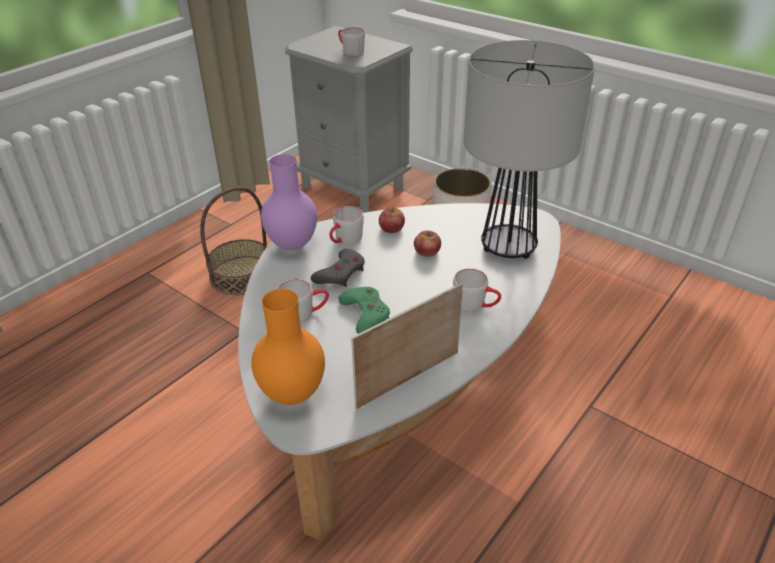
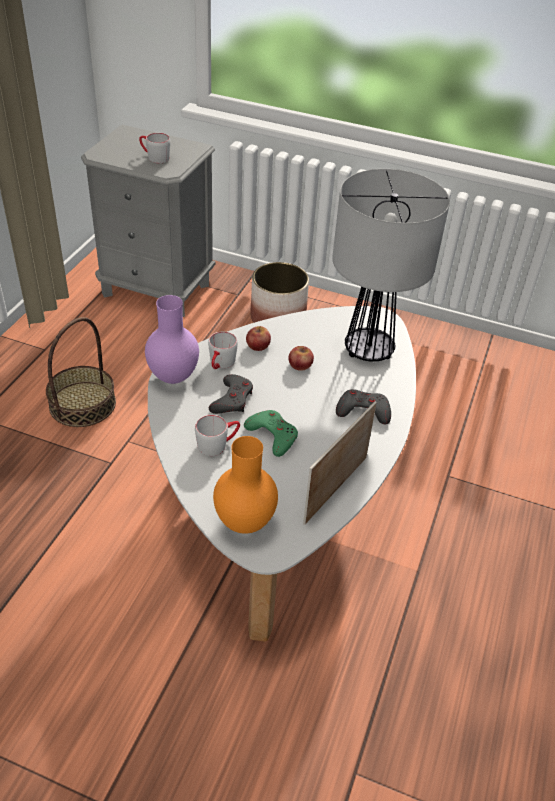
camera: 20 degrees left, 5 degrees up
(476, 305) = (363, 410): grey mug -> grey game controller

